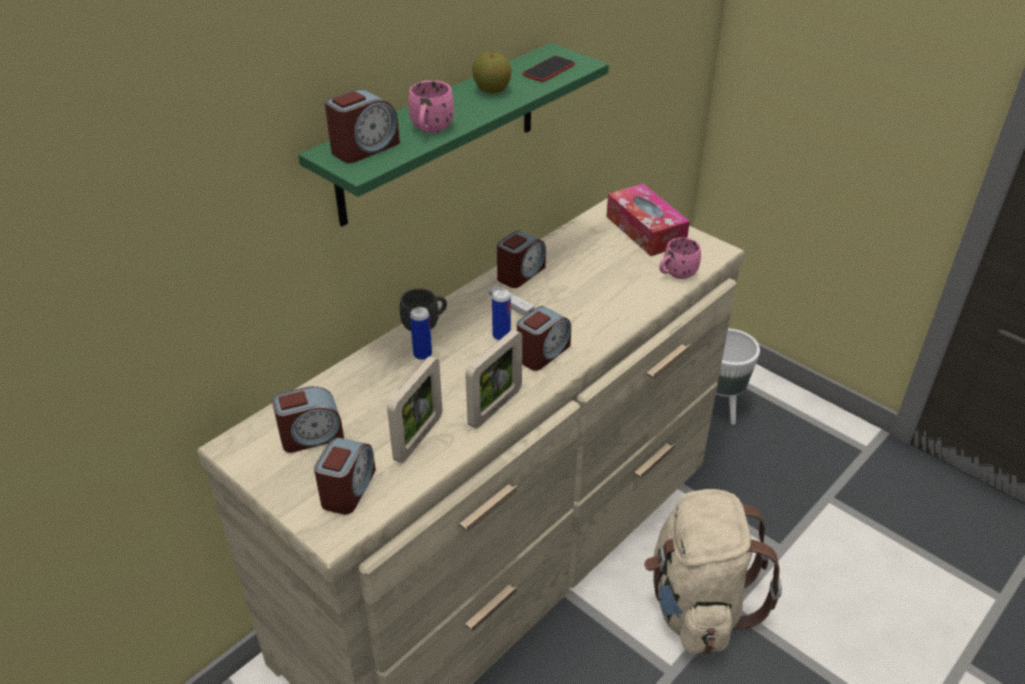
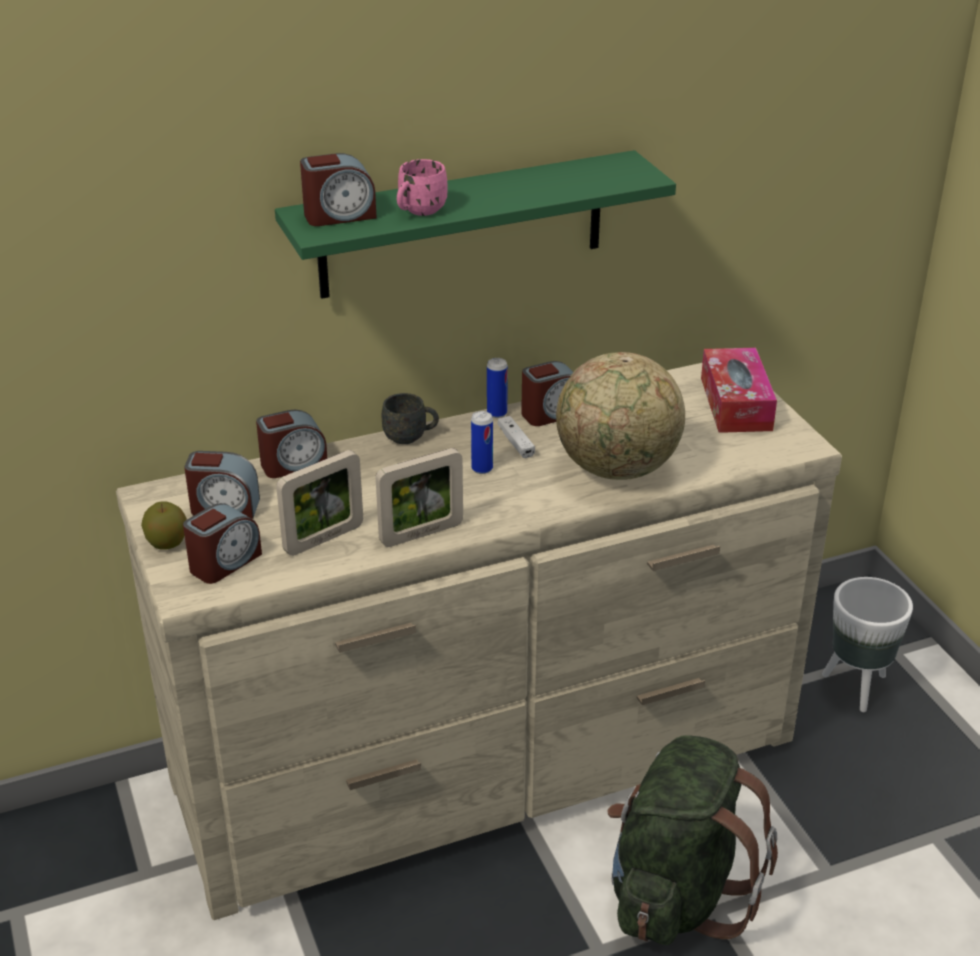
camera: 25 degrees right, 5 degrees down
(422, 354) = (386, 464): can -> can (497, 413)
(492, 91) = (518, 187): apple -> apple (167, 543)
(542, 353) = (512, 497): alarm clock -> alarm clock (293, 464)
(549, 70) = (601, 177): phone -> none
(602, 306) = (617, 469): none -> globe
(676, 274) = (732, 458): pink mug -> none
(697, 605) = (677, 894): beige backpack -> green backpack

